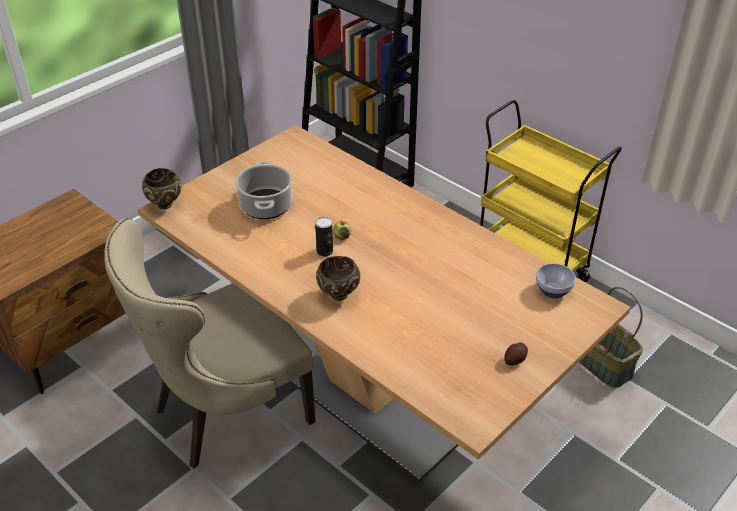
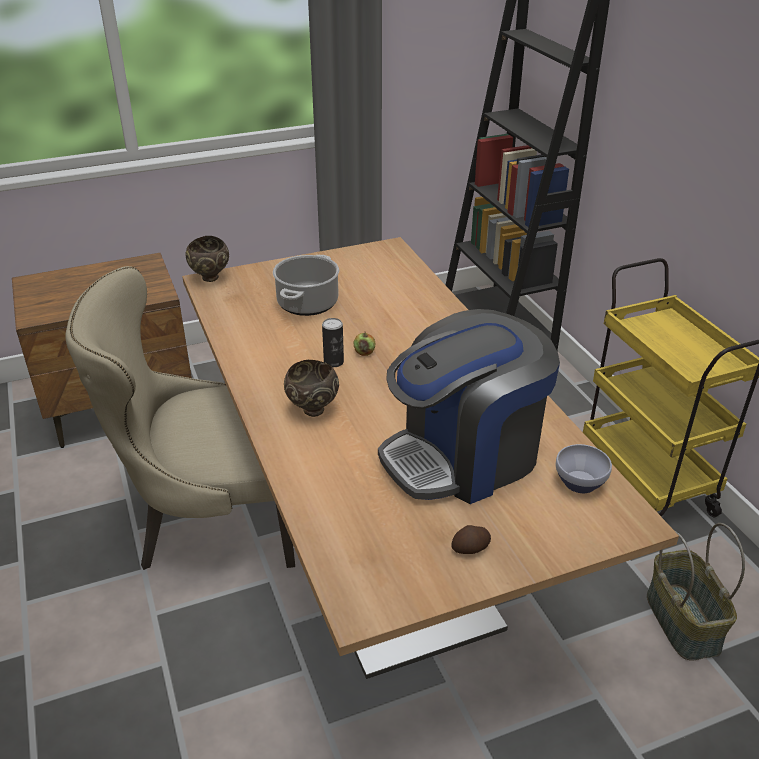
camera: 25 degrees right, 5 degrees down
(468, 296) = (464, 456): none -> coffee machine

